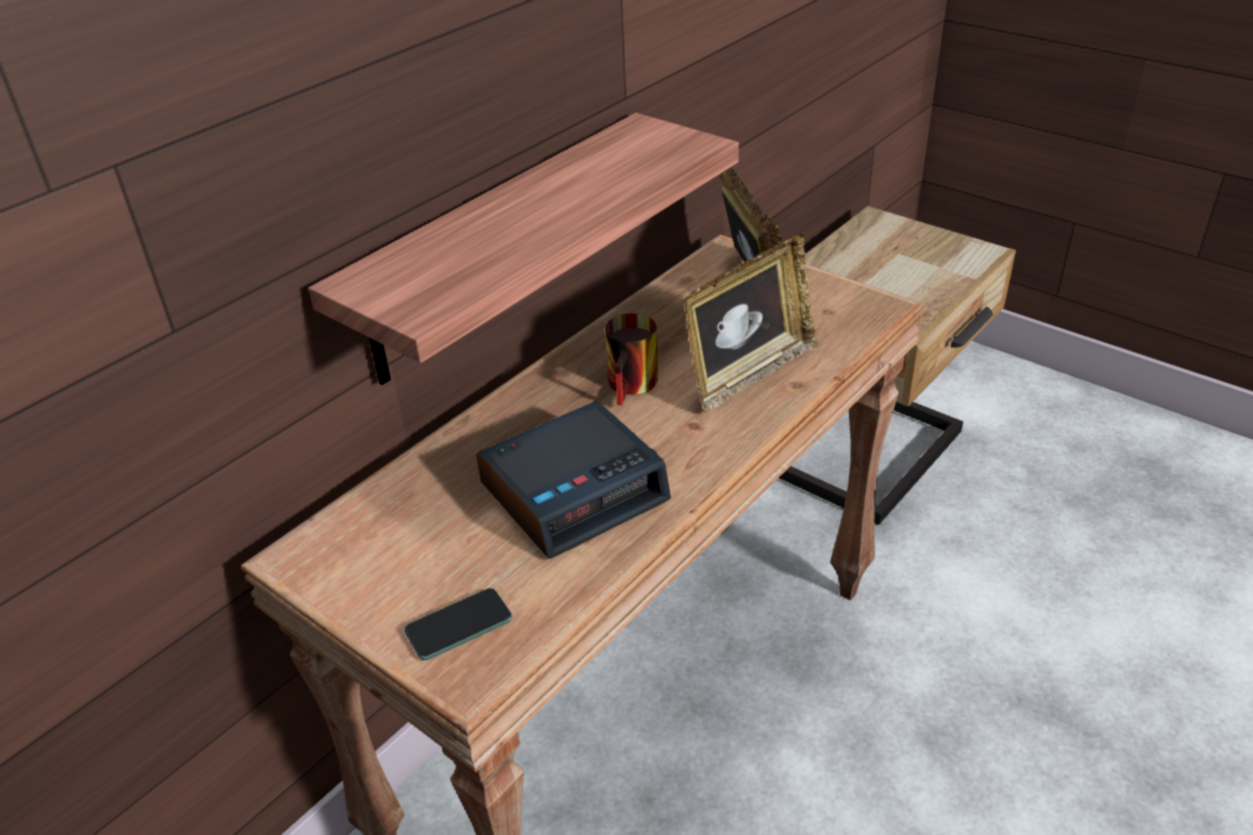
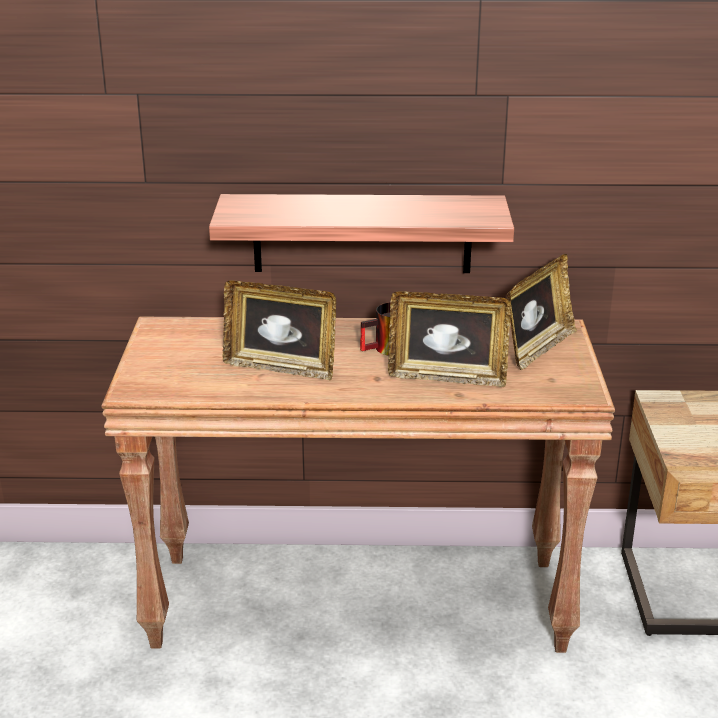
camera: 50 degrees right, 10 degrees down
(459, 625) = (157, 376): phone -> none
(575, 491) = (281, 367): alarm clock -> picture frame

